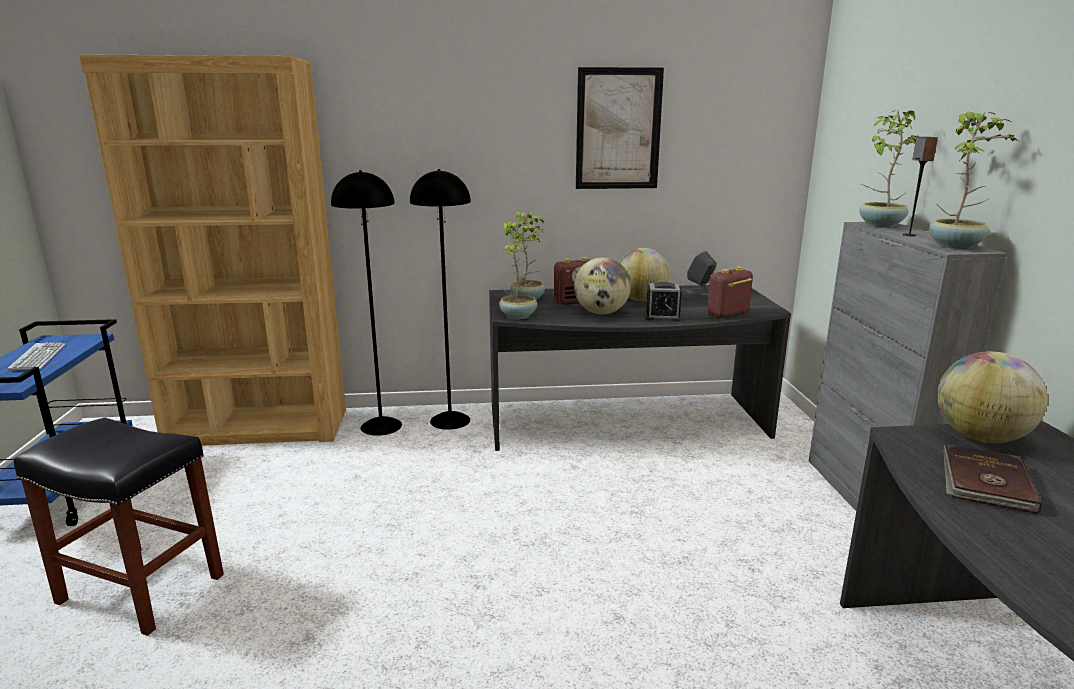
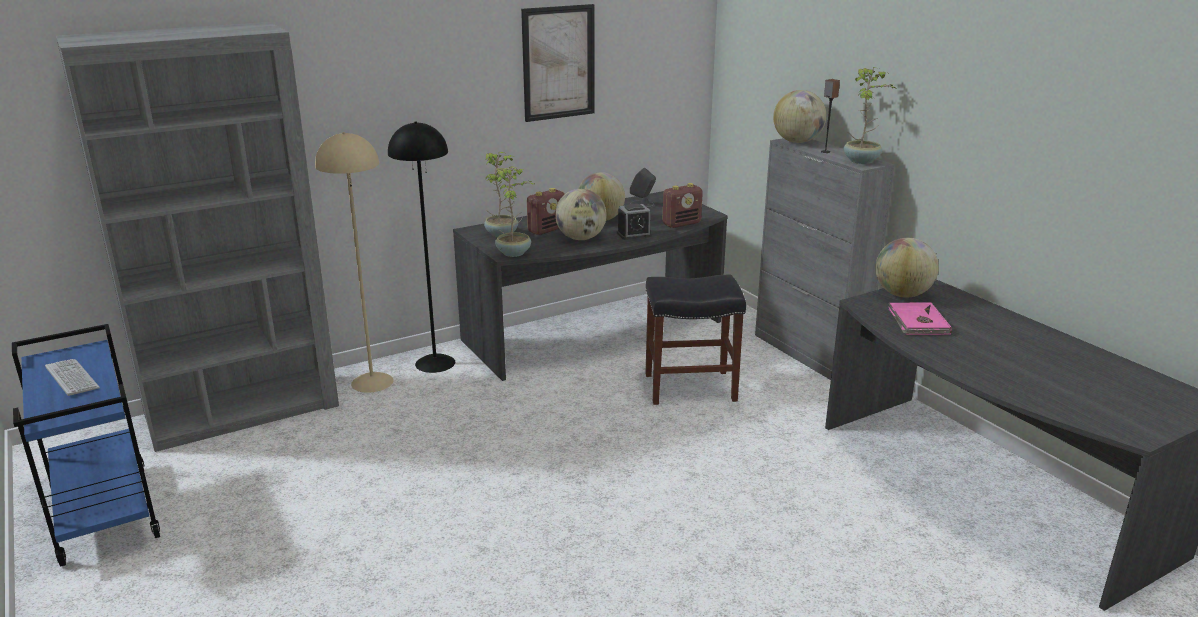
camera: 25 degrees left, 5 degrees up
(139, 589) = (297, 561): black stool -> black stool (689, 388)
(258, 428) = (244, 411): brown bookcase -> grey bookcase
(381, 426) = (373, 382): black floor lamp -> beige floor lamp
(727, 314) = (681, 224): radio -> radio turned 150 degrees counterclockwise
(879, 225) = (797, 142): potted plant -> globe
(985, 482) = (917, 322): brown book -> pink book

